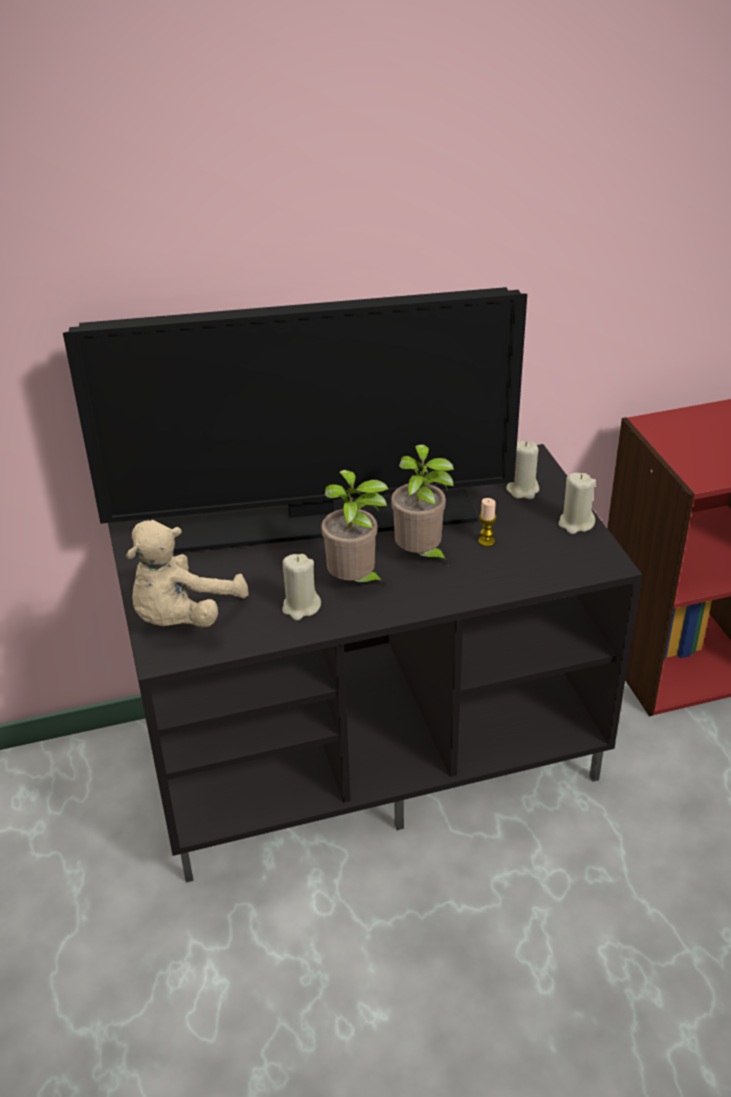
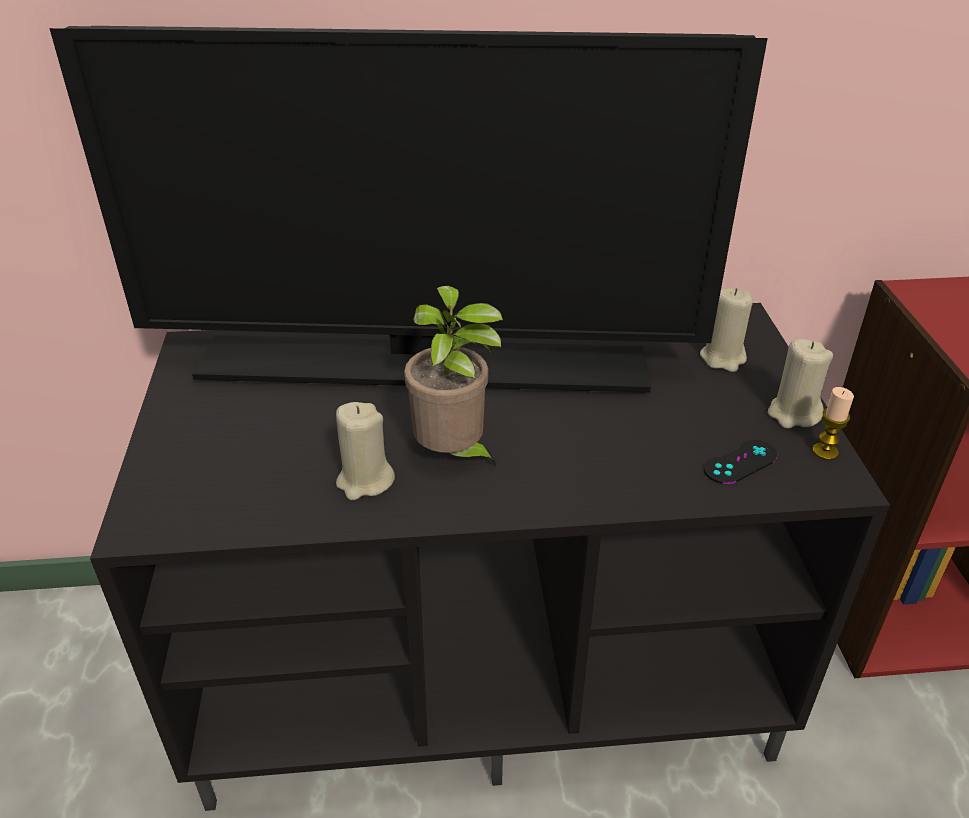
camera: 10 degrees right, 0 degrees up
(182, 617) = (197, 471): beige plush toy -> none
(420, 556) = (558, 430): potted plant -> none
(486, 541) = (657, 422): candle -> candle (825, 452)
(545, 560) = (740, 462): none -> black game controller

